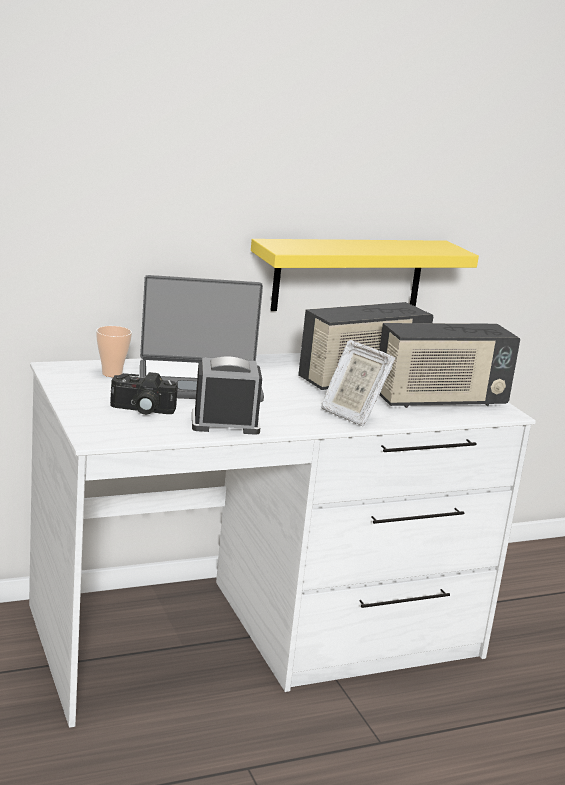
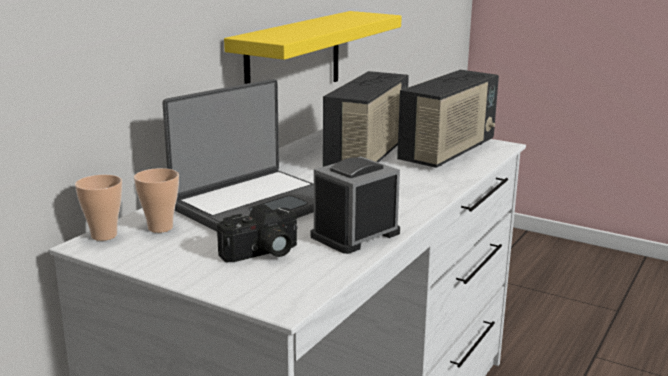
camera: 35 degrees left, 0 degrees up
(71, 366) = (104, 235): none -> cup
(351, 414) = (422, 186): picture frame -> none

